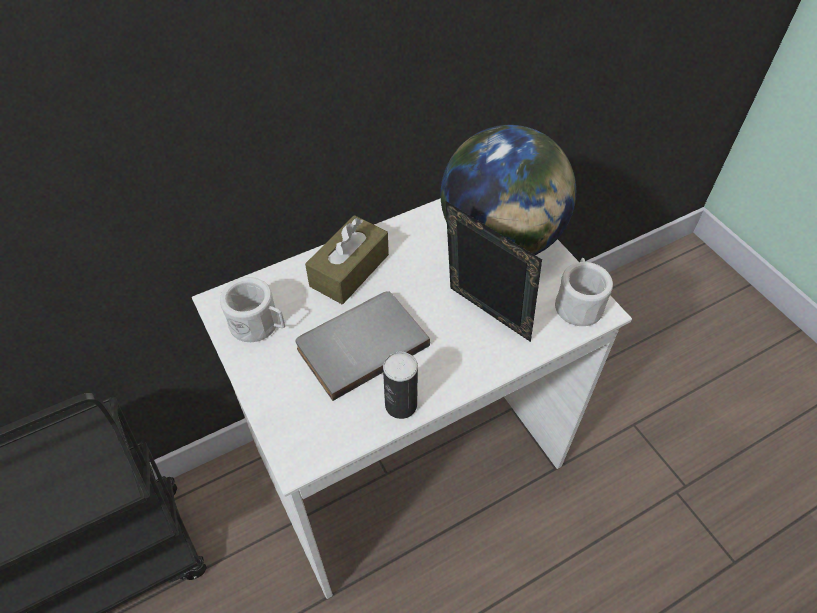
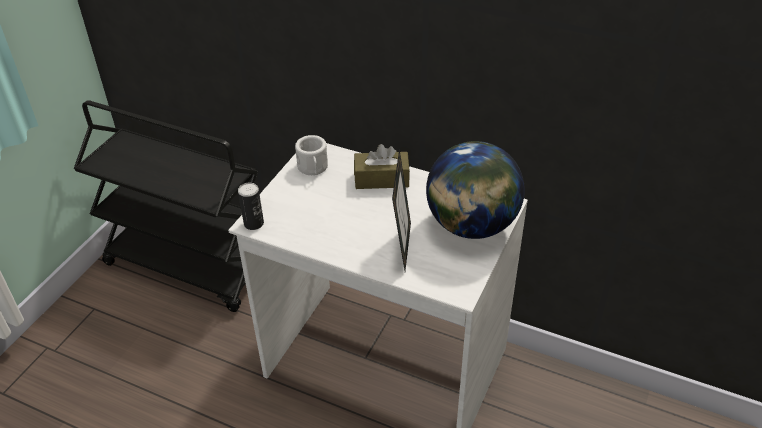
camera: 55 degrees right, 10 degrees down
(360, 344) = (336, 208): grey book -> none
(401, 405) = (312, 243): can -> can (253, 223)
(578, 303) = (457, 281): white mug -> none

